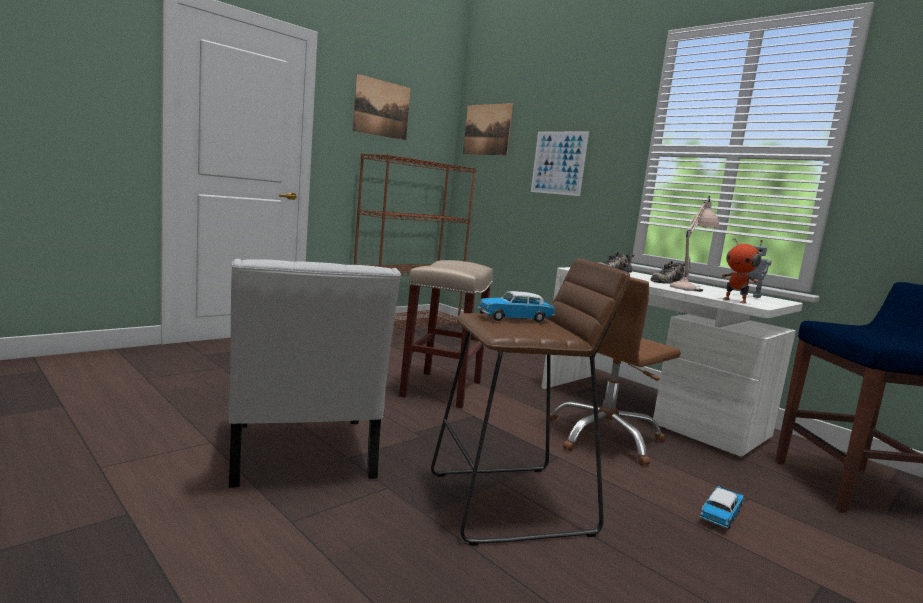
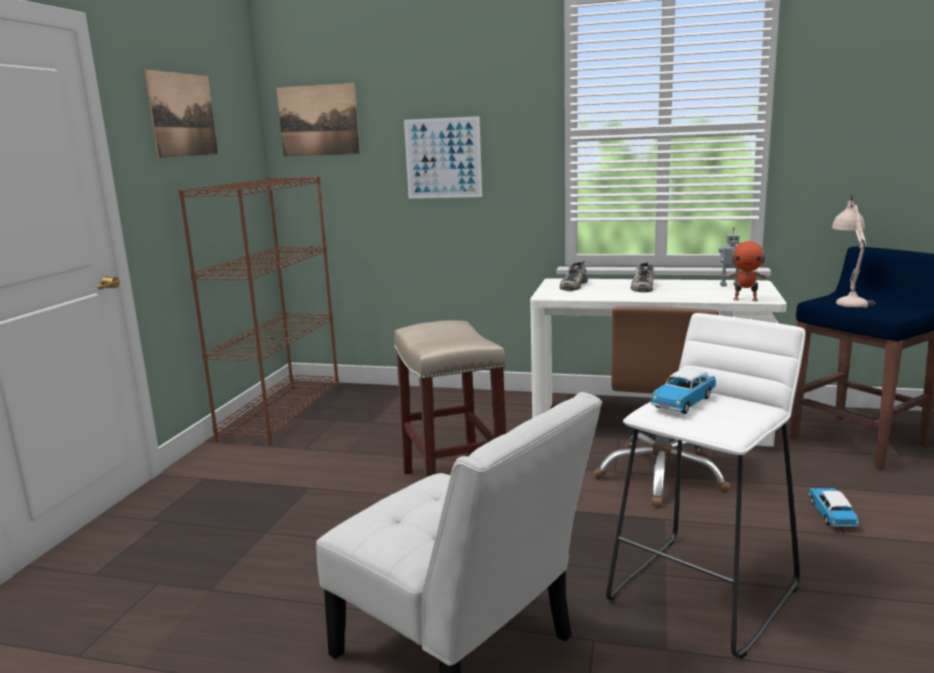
camera: 30 degrees left, 5 degrees up
(512, 503) = (704, 592): brown stool -> white stool
(689, 287) = (675, 290): beige table lamp -> beige table lamp (848, 300)

